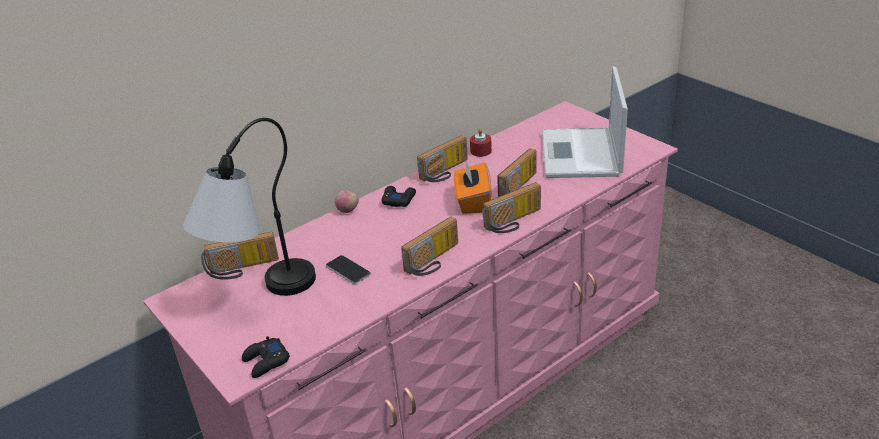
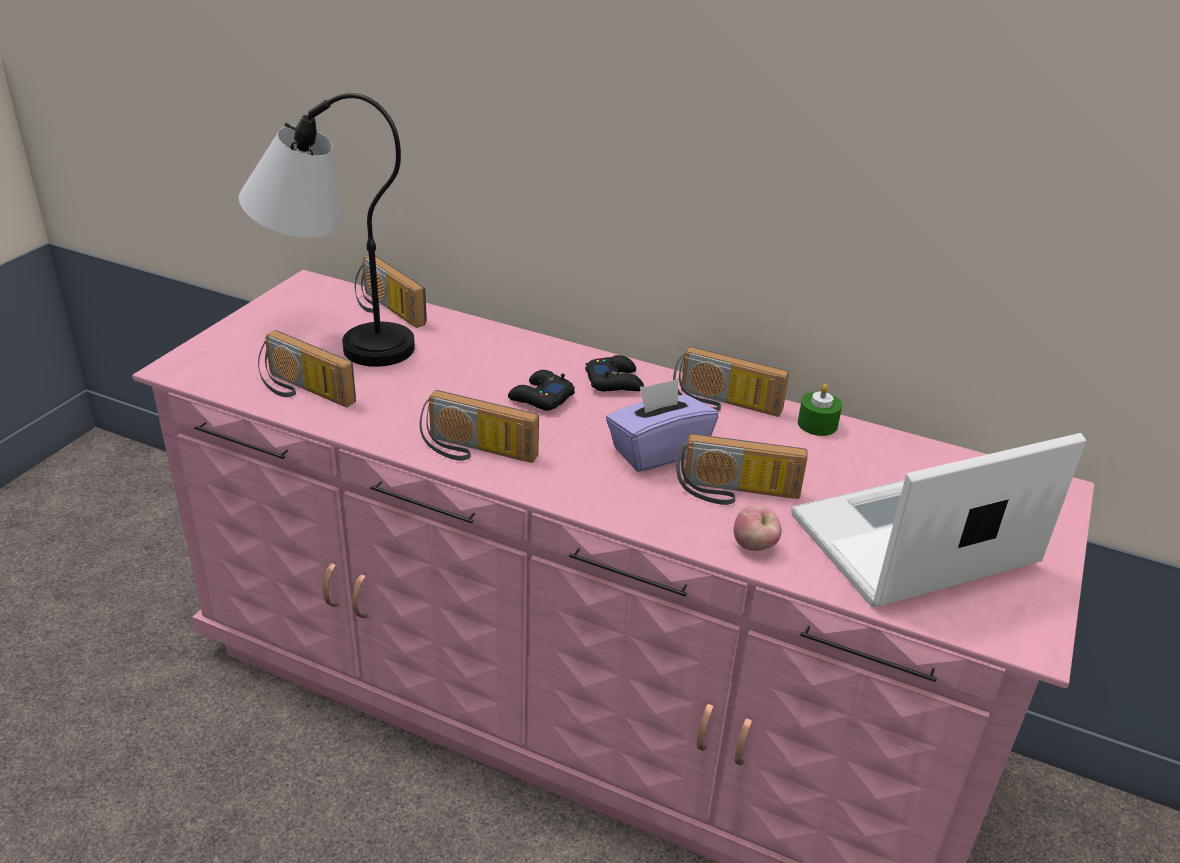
camera: 60 degrees right, 0 degrees up
(266, 362) = (208, 377): black game controller -> black game controller (540, 398)
(348, 210) = (560, 348): apple -> apple (754, 546)
(348, 270) = (417, 385): phone -> none
(473, 202) = (657, 451): orange tissue box -> purple tissue box
(481, 151) = (817, 424): red candle -> green candle
(514, 222) = (627, 507): radio -> radio (302, 391)

